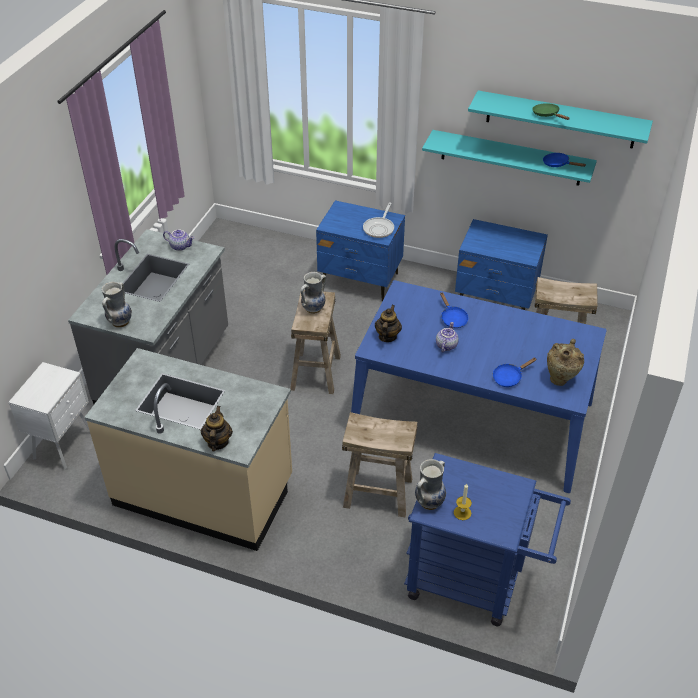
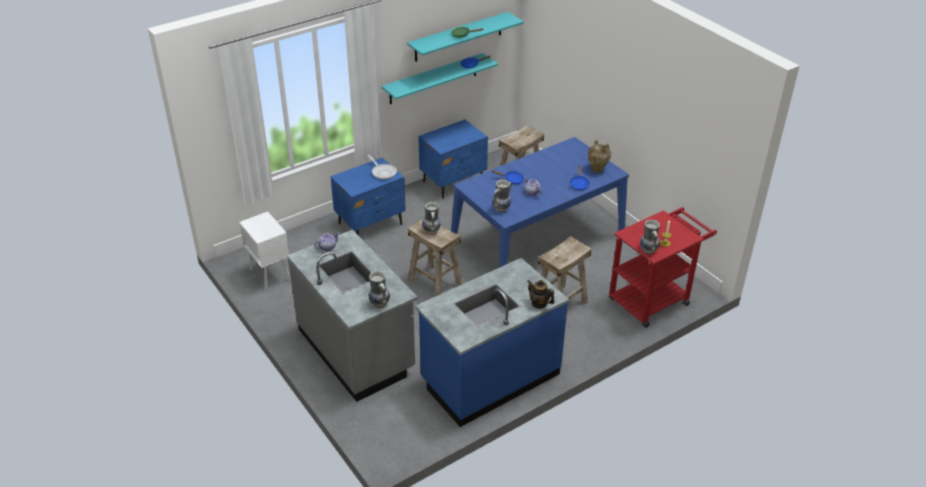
camera: 55 degrees left, 5 degrees down
(65, 444) = (377, 431): white nightstand -> white nightstand (270, 274)
(204, 491) = (489, 377): beige counter -> blue counter
(387, 336) = (501, 209): teapot -> vase
(474, 582) = (654, 298): blue cart -> red cart

